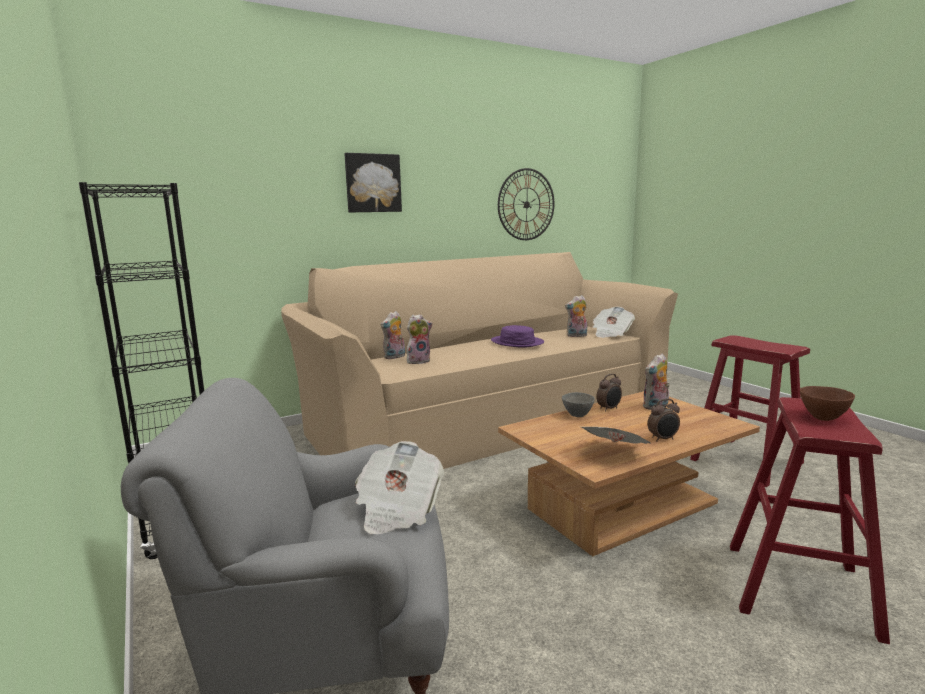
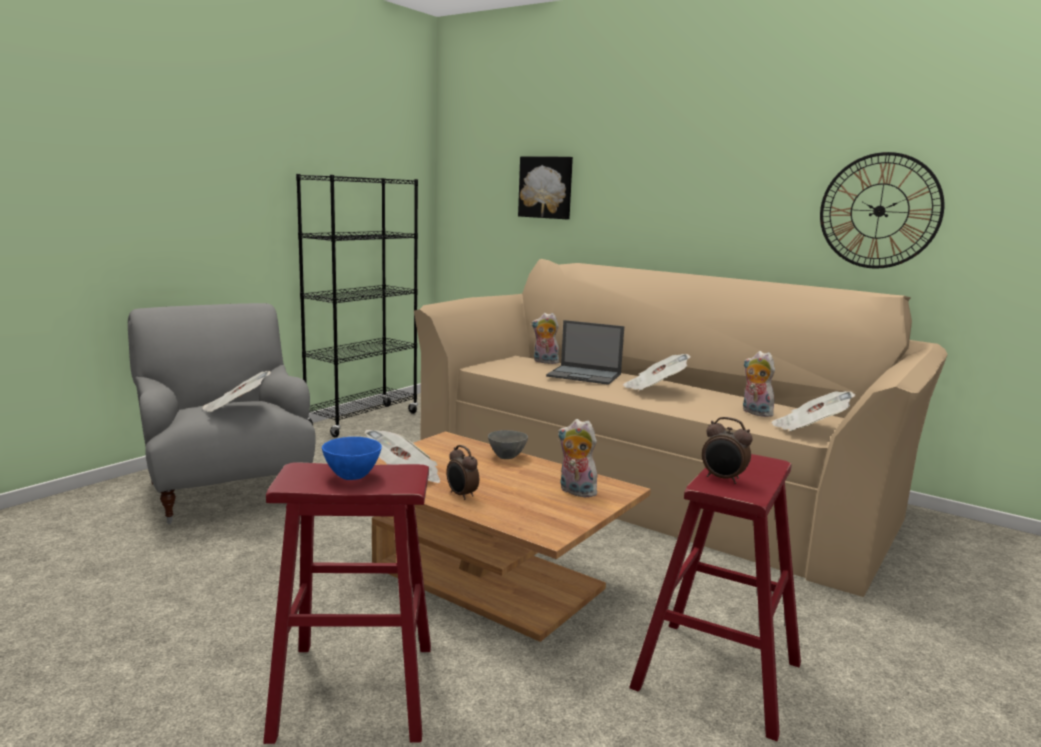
camera: 65 degrees right, 0 degrees up
(372, 183) = (643, 174): picture -> picture (546, 187)
(418, 361) = (535, 368): plush toy -> none
(464, 351) = (585, 375): none -> laptop
(517, 342) = (654, 388): purple hat -> newspaper
(609, 409) = (542, 469): alarm clock -> alarm clock (723, 479)
(823, 417) = (353, 477): brown bowl -> blue bowl

